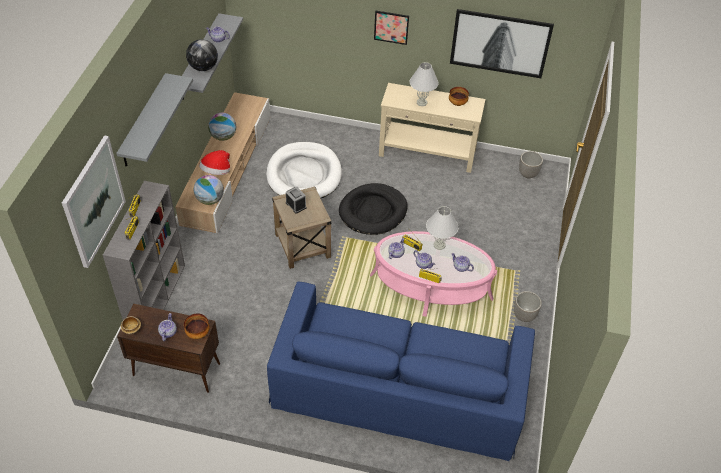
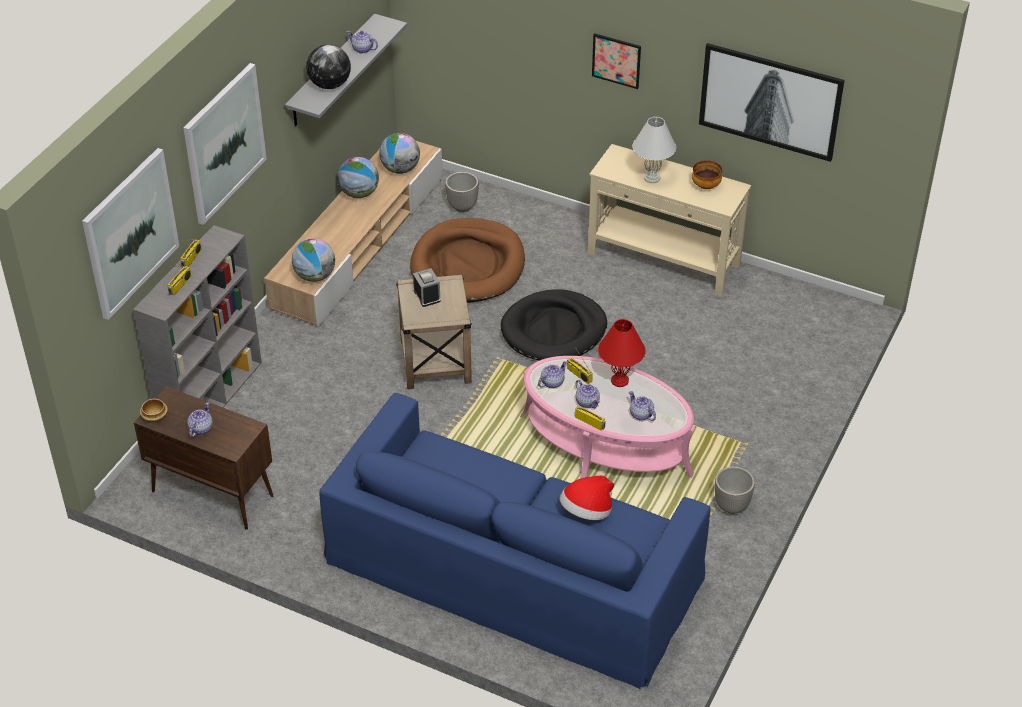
camera: 15 degrees right, 5 degrees down
(144, 121) = (224, 143): grey shelf -> picture
(198, 333) = (240, 435): bowl -> none
(216, 172) = (335, 240): hat -> hat (587, 511)
(246, 116) = (400, 169): none -> globe
(304, 174) = (468, 265): white dog bed -> brown dog bed
(439, 245) = (620, 381): white table lamp -> red table lamp
(528, 174) = (810, 311): planter -> planter (462, 206)

